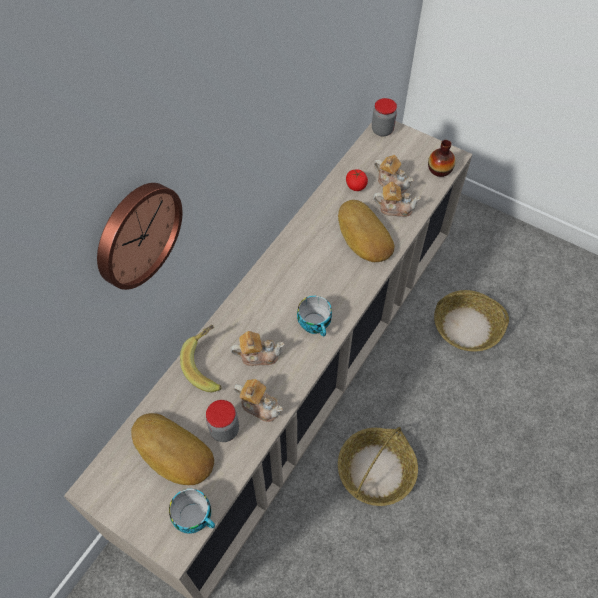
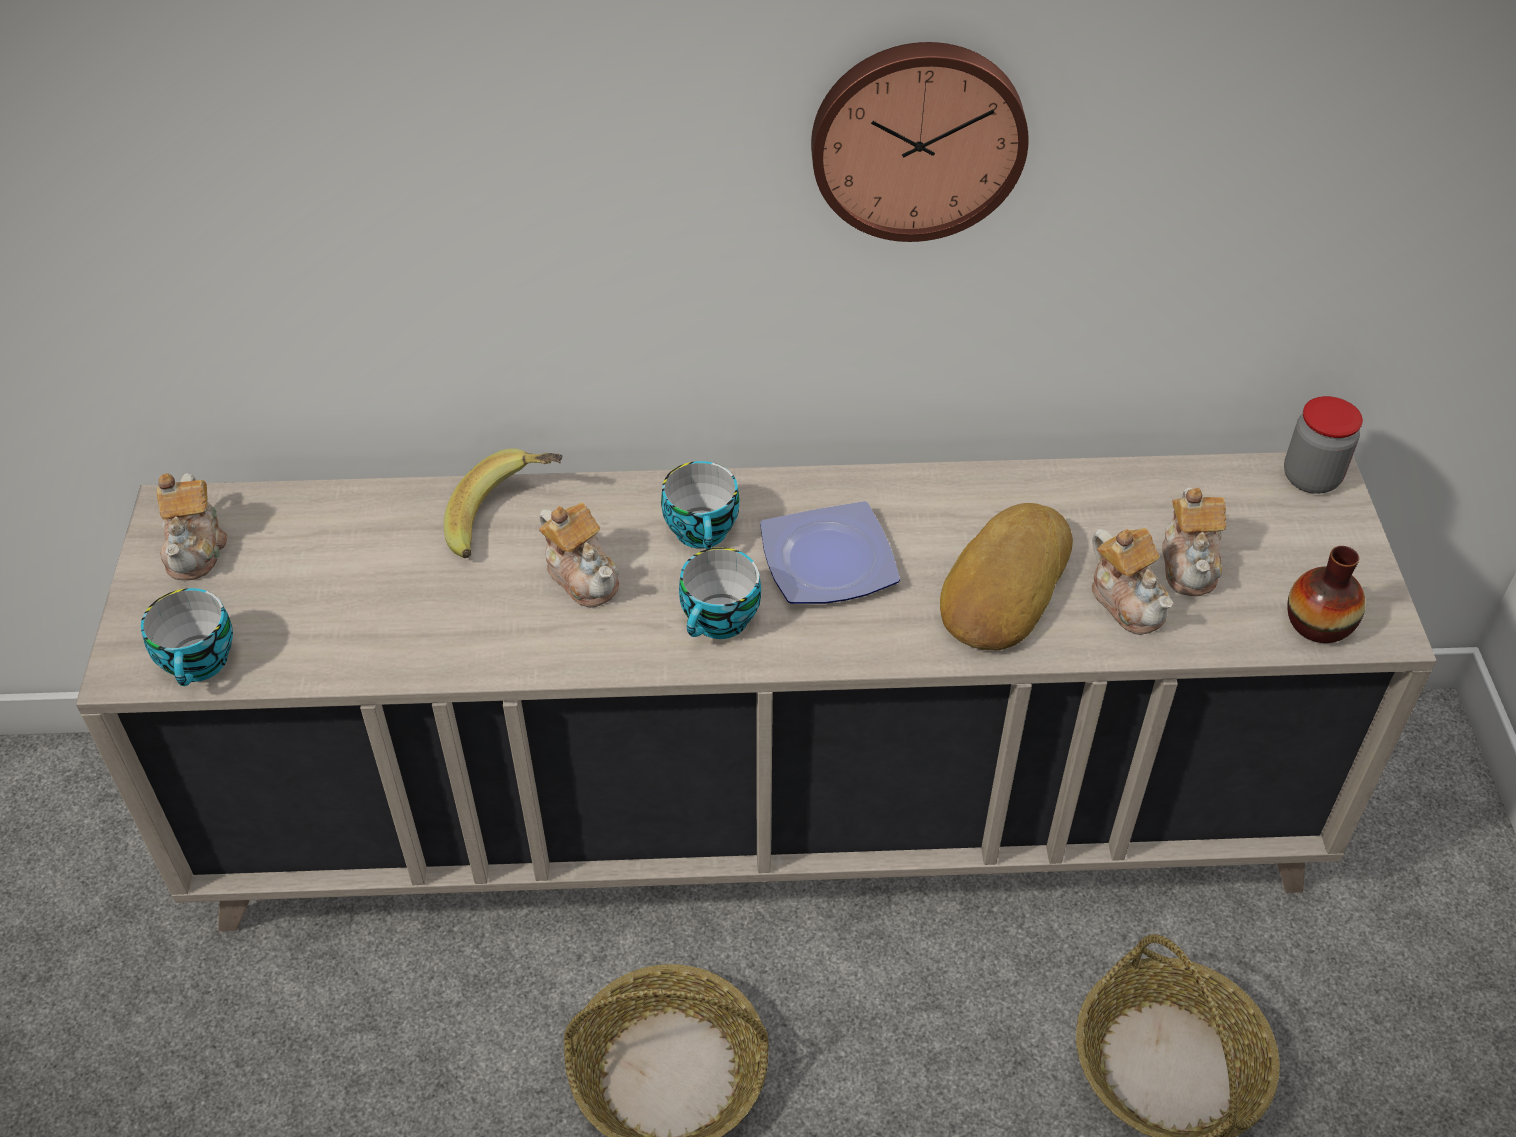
camera: 55 degrees right, 10 degrees down
(136, 233) = (450, 115): wall clock -> wall clock (917, 138)
(172, 453) = (300, 568): bread -> none
(224, 430) = (393, 612): jar -> none
(260, 405) = (478, 634): teapot -> teapot (196, 548)
(268, 304) = (704, 532): none -> cup
(312, 275) = (830, 559): none -> plate
(356, 185) = (1116, 511): tomato -> none

